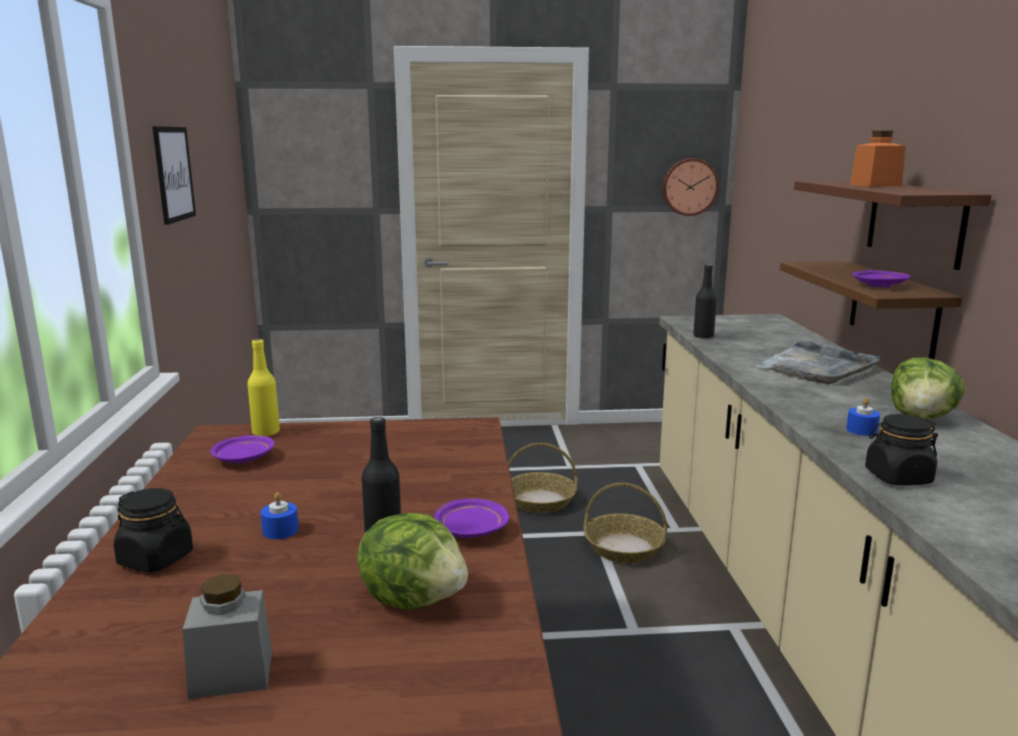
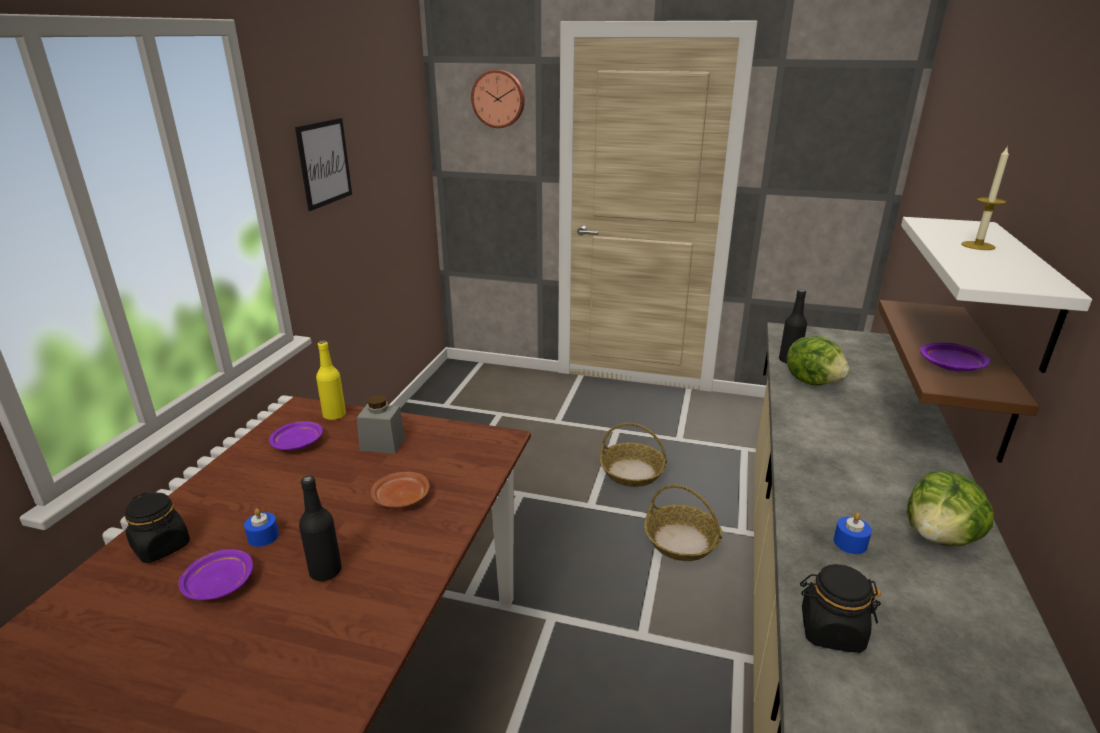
camera: 20 degrees right, 10 degrees up
(231, 674) = (118, 694): grey jar -> grey jar (382, 444)
(411, 480) = (401, 499): none -> brown plate
(415, 598) = (299, 648): lettuce -> lettuce (813, 381)
(470, 529) = (402, 575): purple plate -> purple plate (219, 583)
(689, 187) = (854, 173): wall clock -> wall clock (498, 98)
(816, 367) = (877, 430): grey tray -> none
(875, 185) = (978, 245): orange jar -> candle
(915, 222) = (1022, 294): brown shelf -> white shelf

